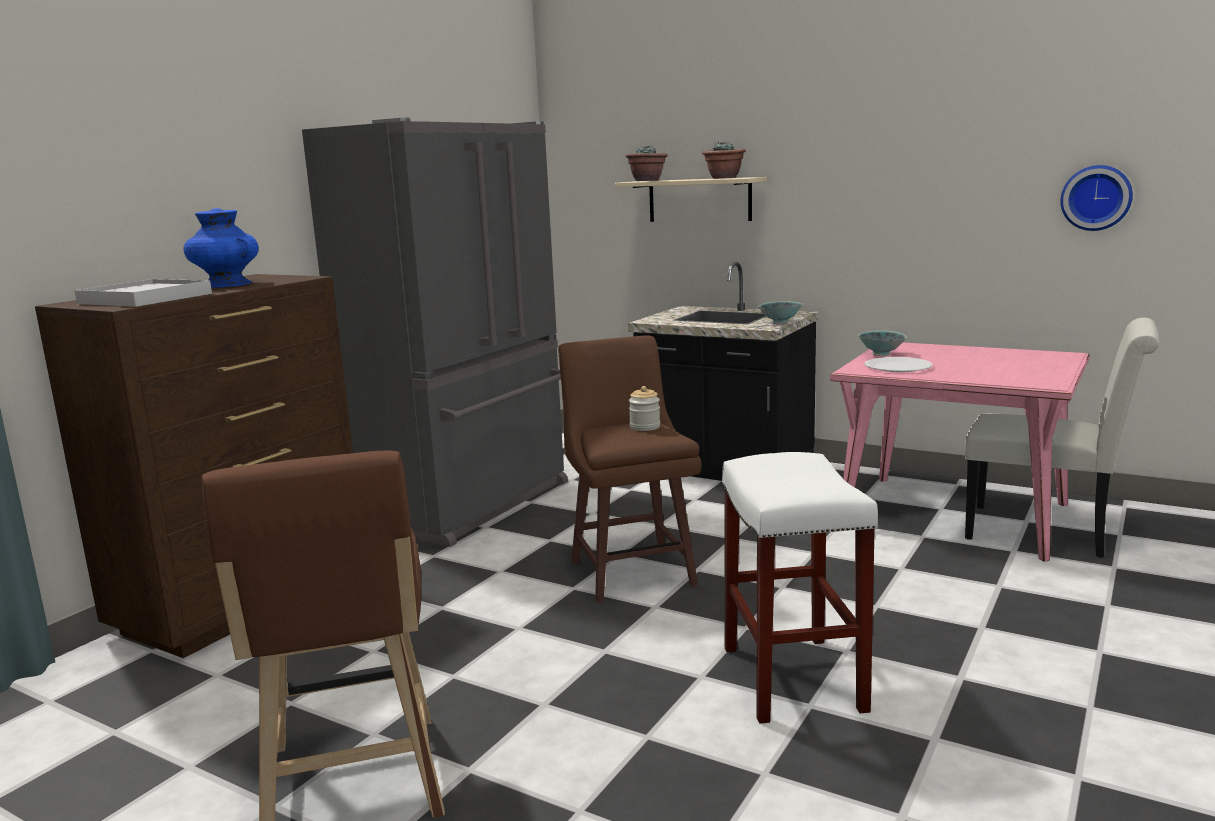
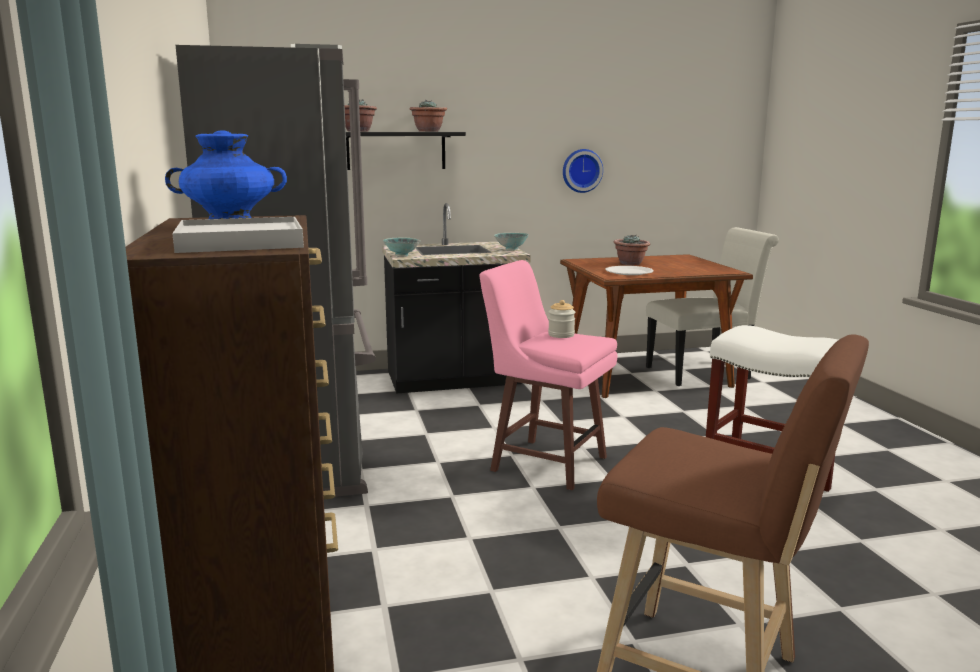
camera: 45 degrees left, 0 degrees up
(632, 571) = (546, 463): brown stool -> pink stool
(699, 200) = (396, 150): beige shelf -> black shelf
(881, 354) = (593, 266): bowl -> bowl (401, 255)
(943, 356) = (631, 264): none -> potted plant
(955, 515) = (646, 375): pink dining table -> brown dining table
(1096, 198) = (681, 153): wall clock -> wall clock (581, 170)

